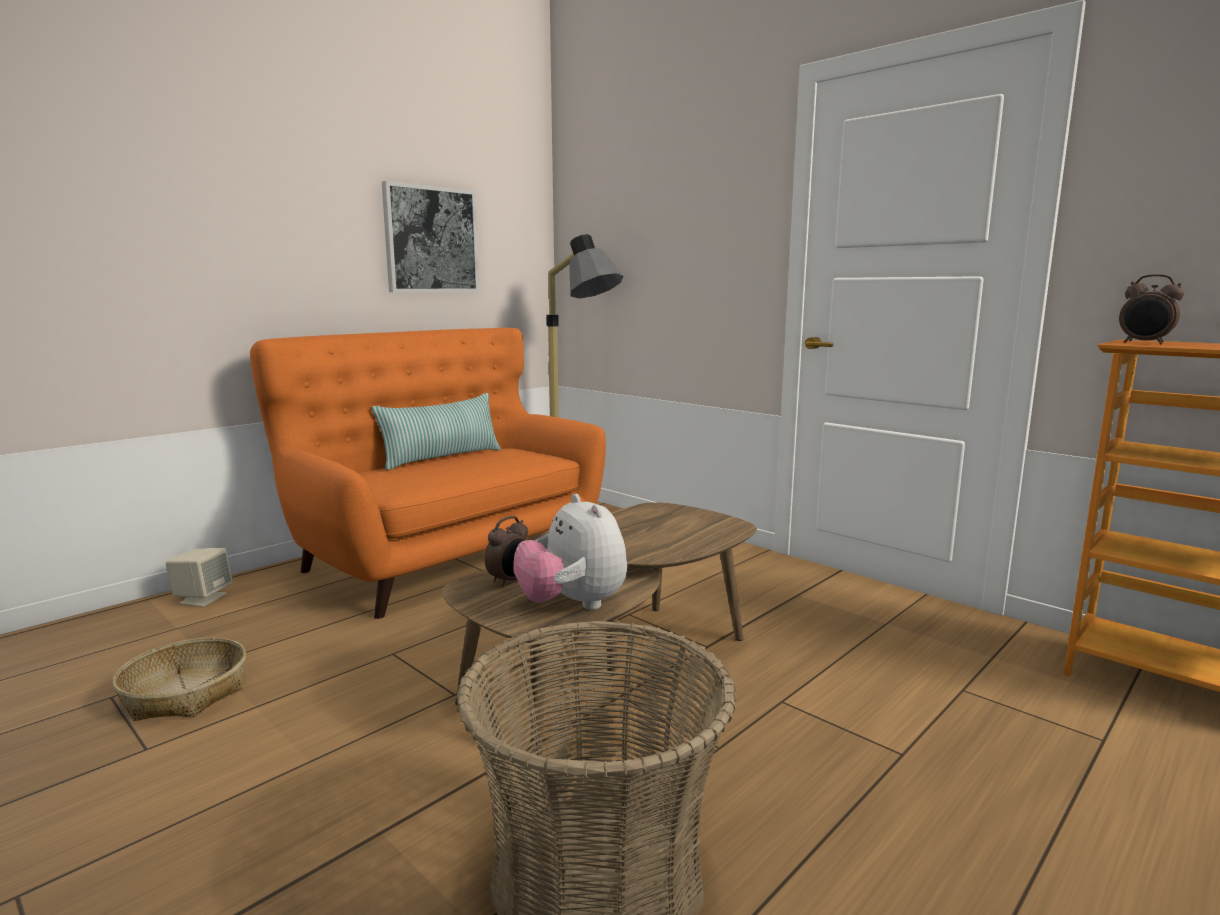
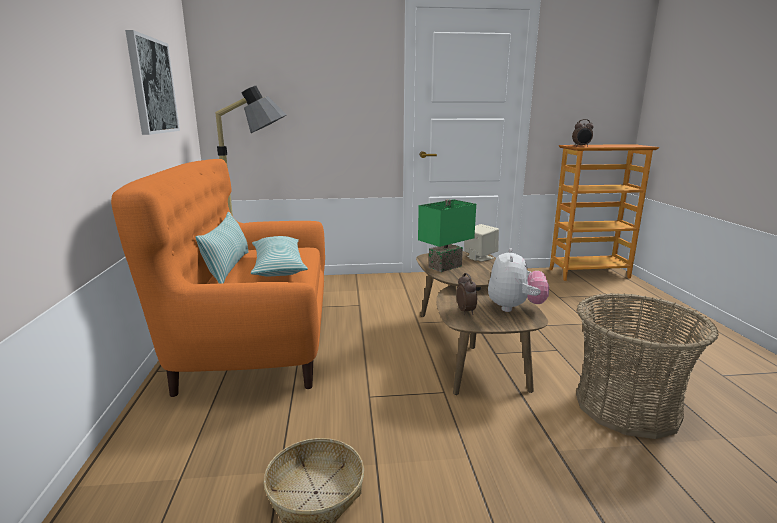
camera: 50 degrees left, 5 degrees up
(203, 598) = (137, 454): beige speaker -> beige speaker (479, 257)
(471, 467) = (278, 266): none -> pillow
(572, 605) = (514, 308): plush toy -> plush toy turned 90 degrees counterclockwise
(632, 522) = (444, 266): none -> green table lamp

